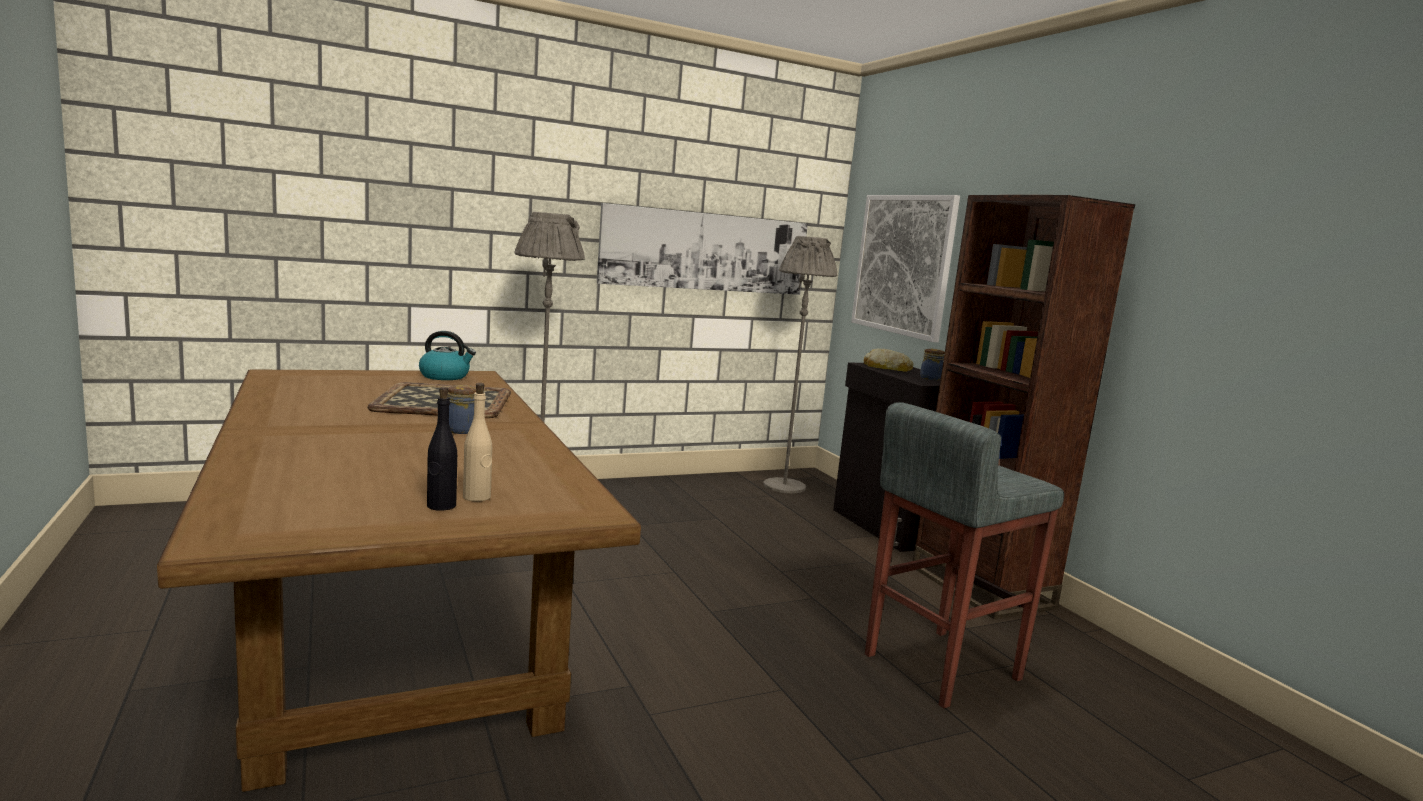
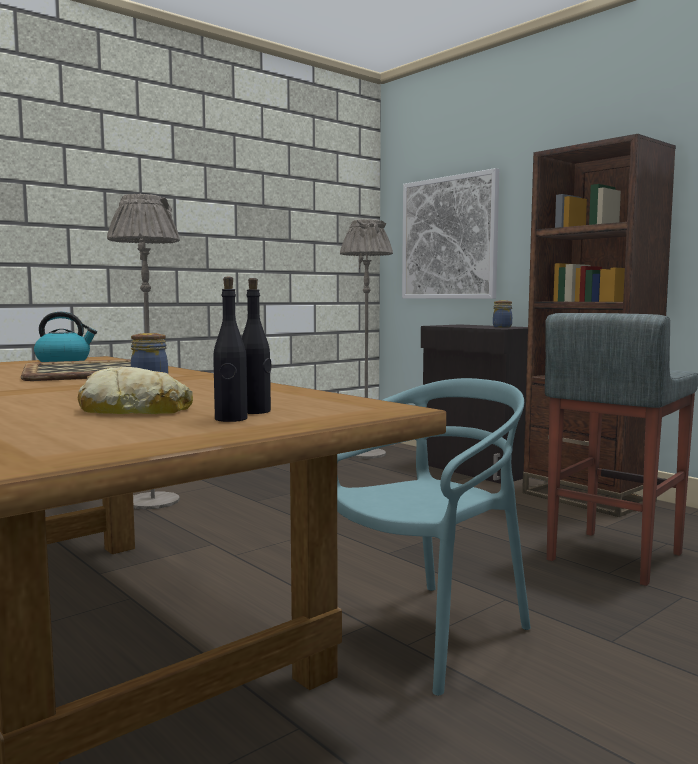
camera: 15 degrees left, 5 degrees down
(477, 497) = (255, 411): beige bottle -> black bottle
(676, 706) = (425, 632): none -> turquoise chair
(706, 251) = (270, 241): picture -> none
(887, 368) = (457, 325): bread -> bread (134, 410)

